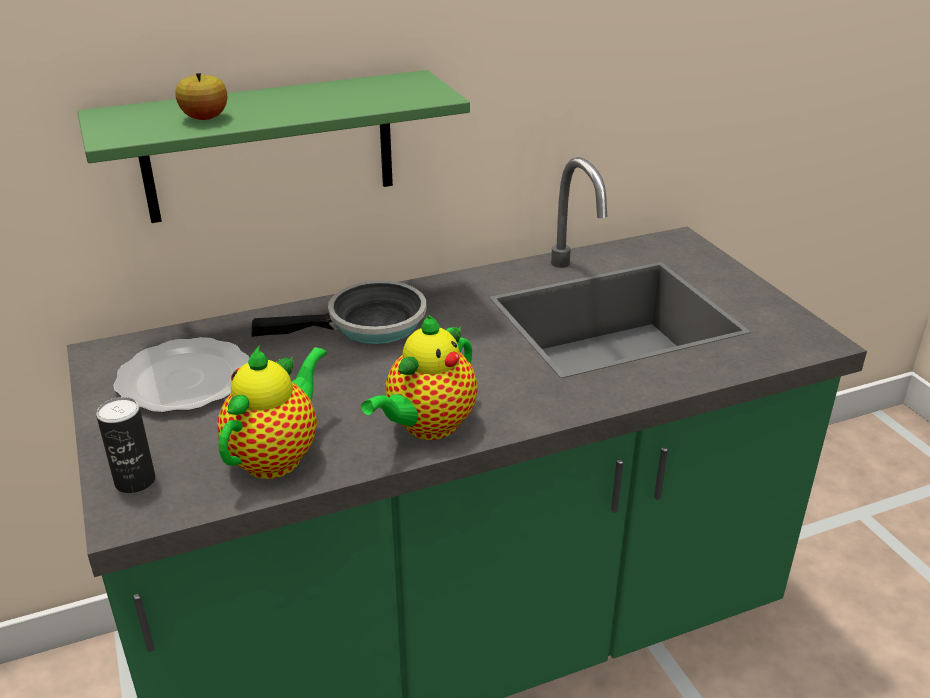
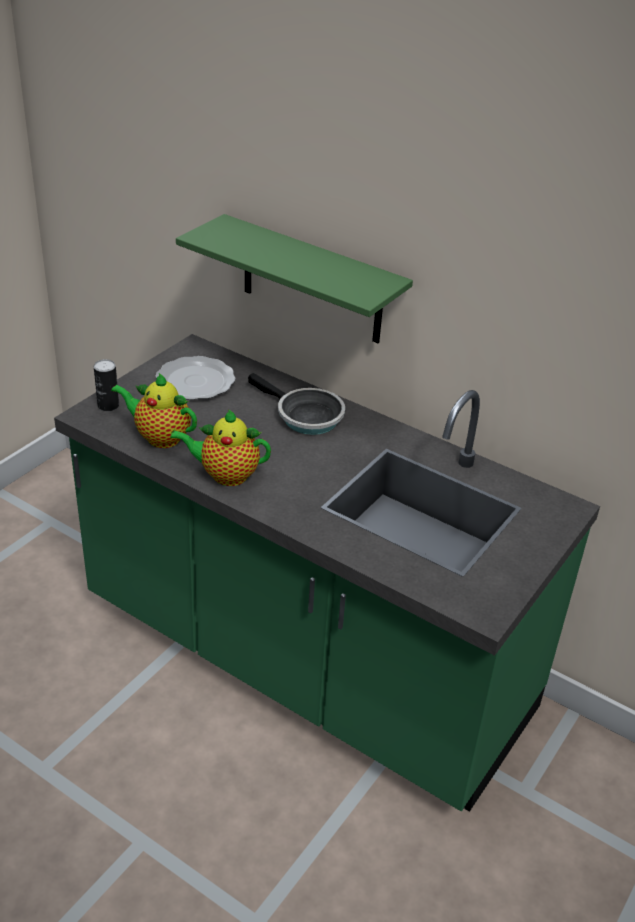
camera: 55 degrees right, 5 degrees up
(205, 118) = (248, 247): apple -> none
(277, 456) = (159, 437): teapot -> teapot turned 150 degrees counterclockwise

